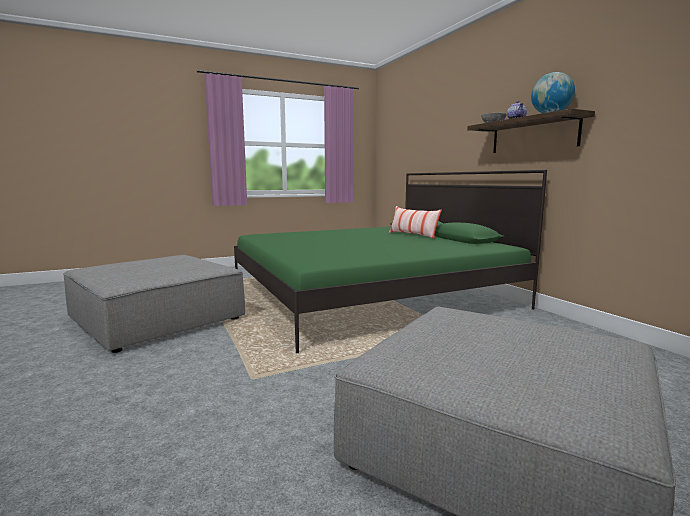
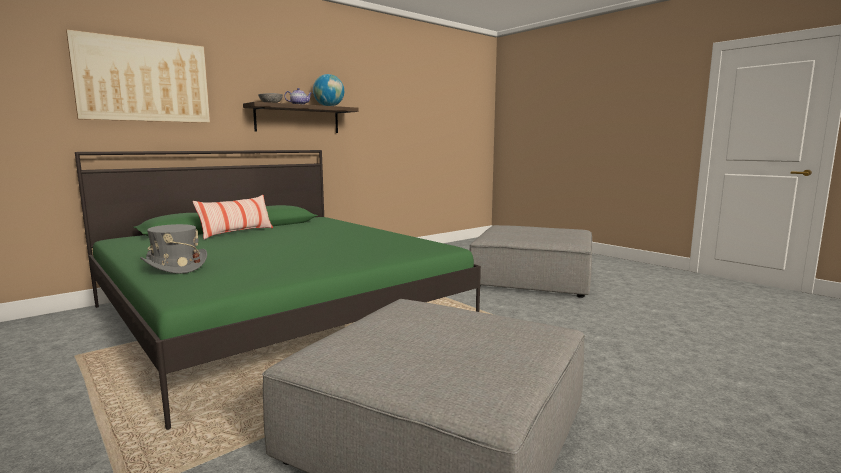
camera: 105 degrees left, 0 degrees up
(308, 232) = (175, 266): none -> grey hat
(438, 123) = (144, 80): none -> picture

